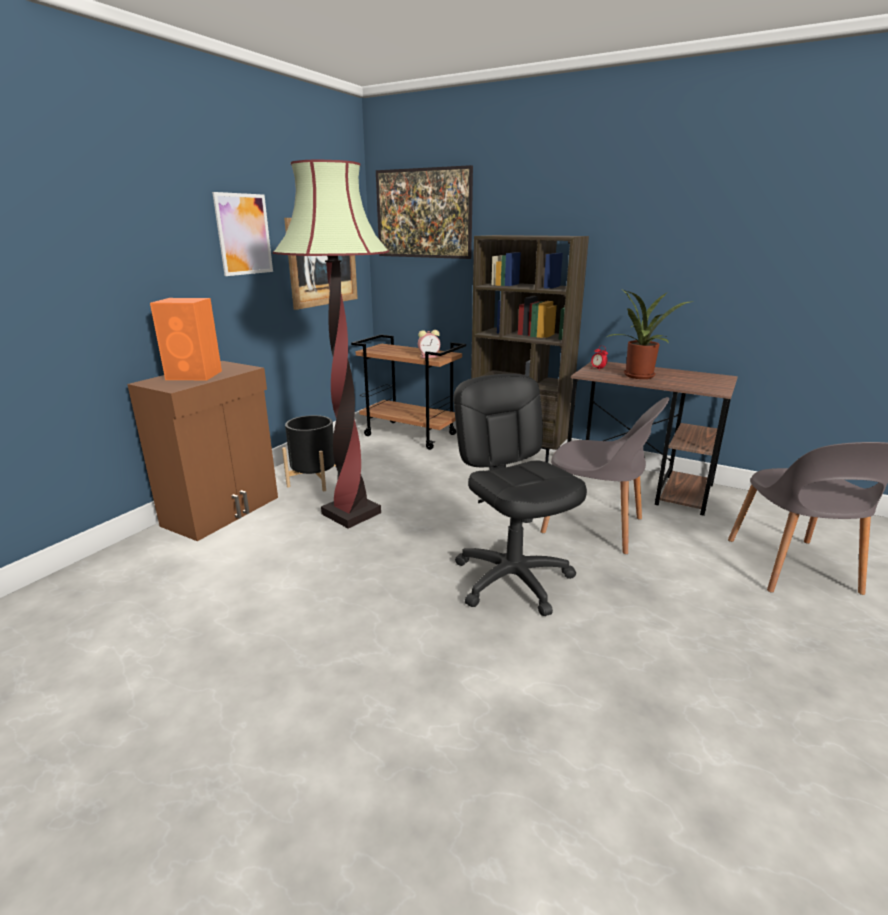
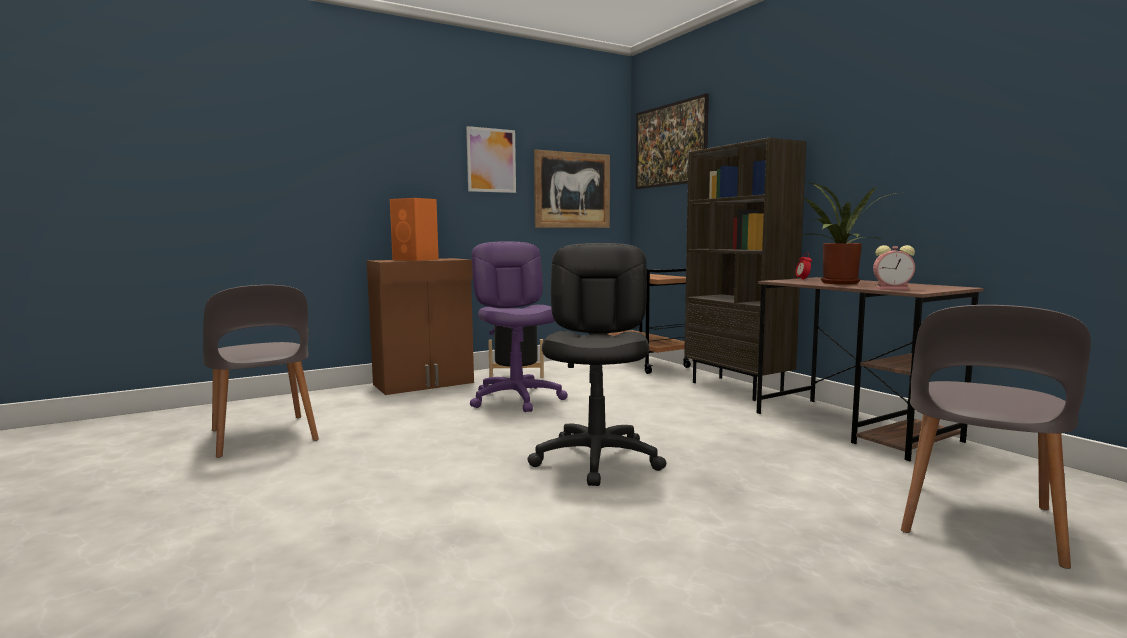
camera: 30 degrees right, 15 degrees down
(351, 513) = (517, 399): floor lamp -> purple office chair
(429, 356) = (656, 277): alarm clock -> alarm clock (893, 289)
(595, 526) = (746, 445): grey chair -> grey chair (263, 436)

